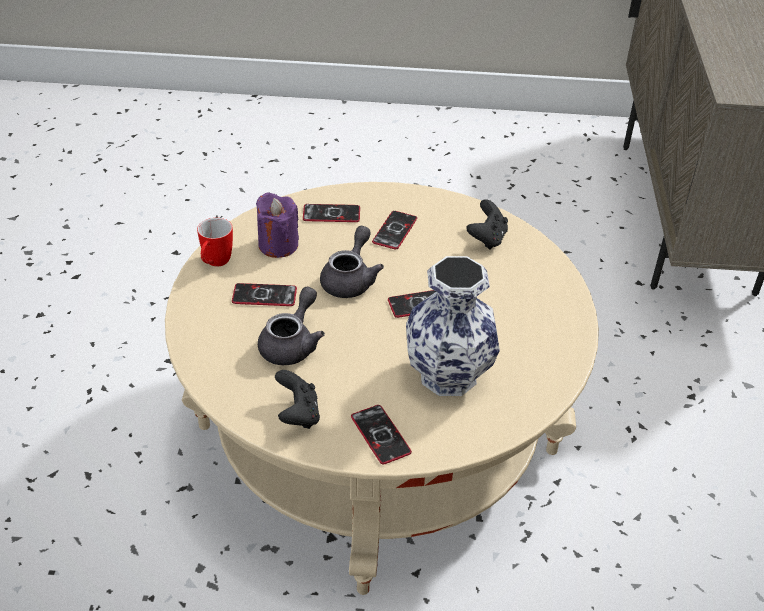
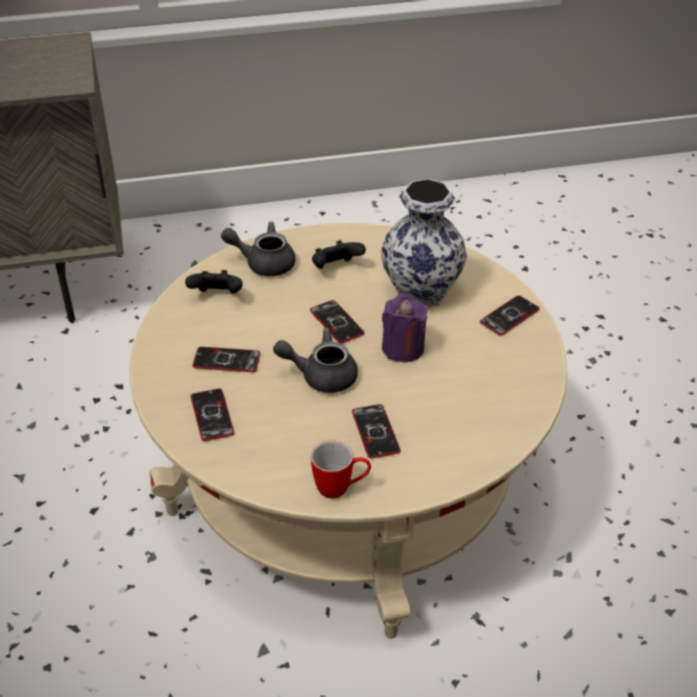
camera: 105 degrees left, 0 degrees up
(278, 245) = (286, 444): purple candle -> purple candle (403, 348)
(292, 344) = (434, 393): grey teapot -> grey teapot (263, 263)
(298, 415) = (518, 367): black game controller -> black game controller (336, 268)

